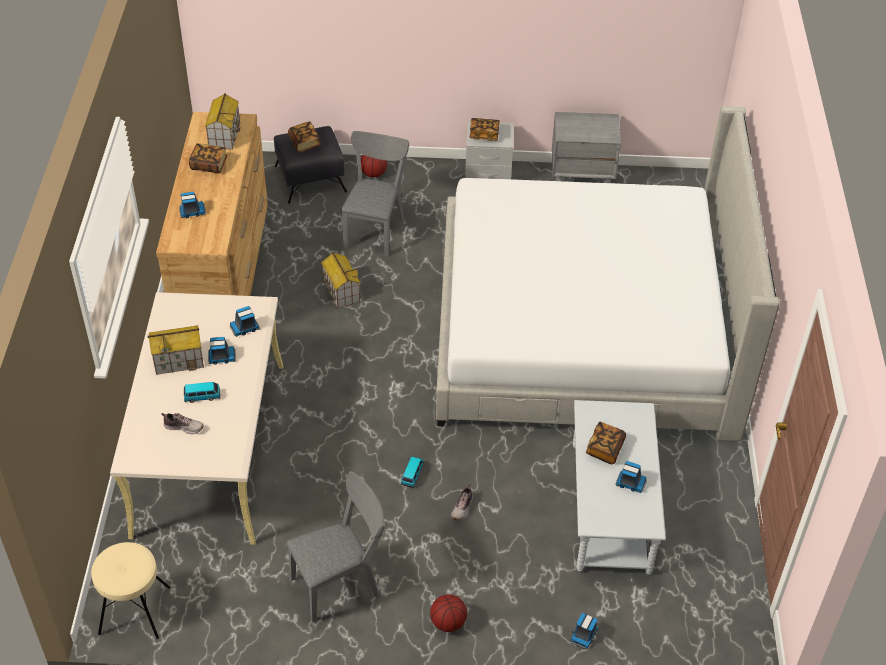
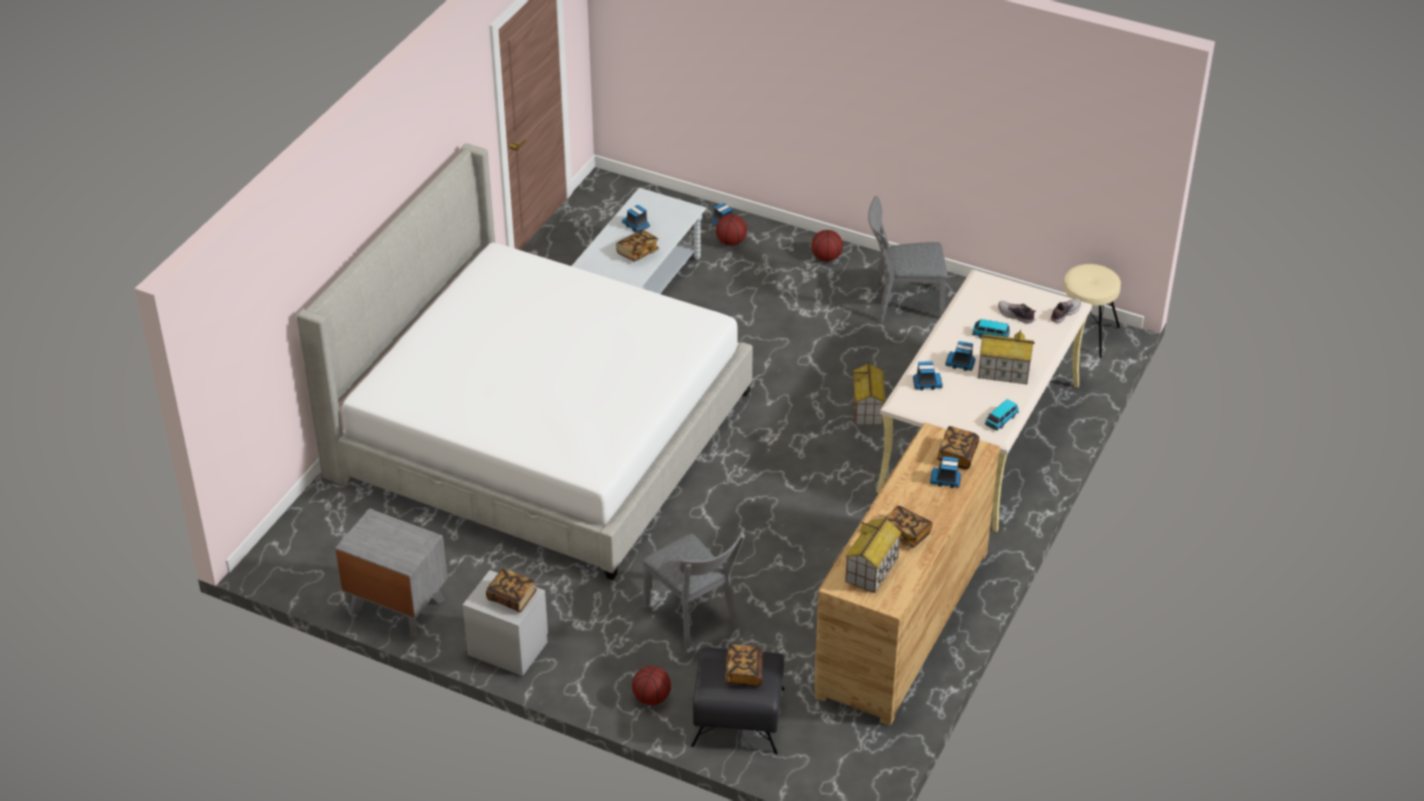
camera: 155 degrees left, 5 degrees down
(189, 234) = (957, 455): none -> book
(341, 291) = (775, 553): toy house -> toy house (868, 409)
(375, 229) = (694, 617): grey chair -> grey chair turned 75 degrees counterclockwise
(412, 474) = (796, 361): toy car -> toy car (1001, 420)
(462, 508) = (766, 325): shoe -> shoe (1064, 313)
(559, 608) = (731, 242): none -> basketball

